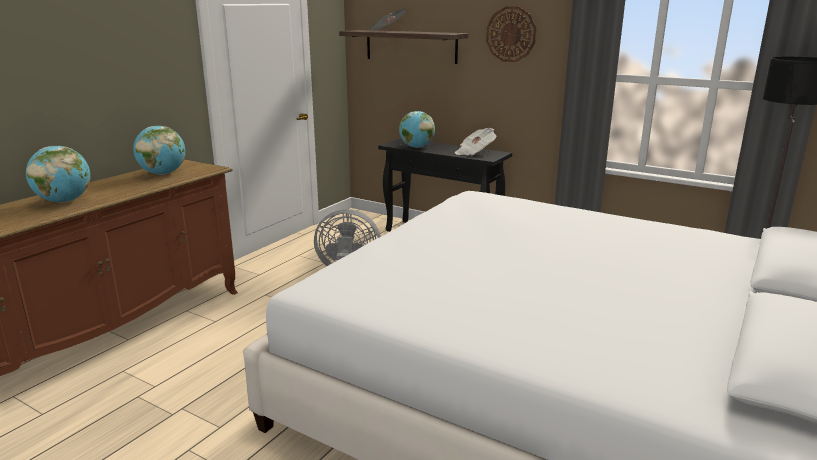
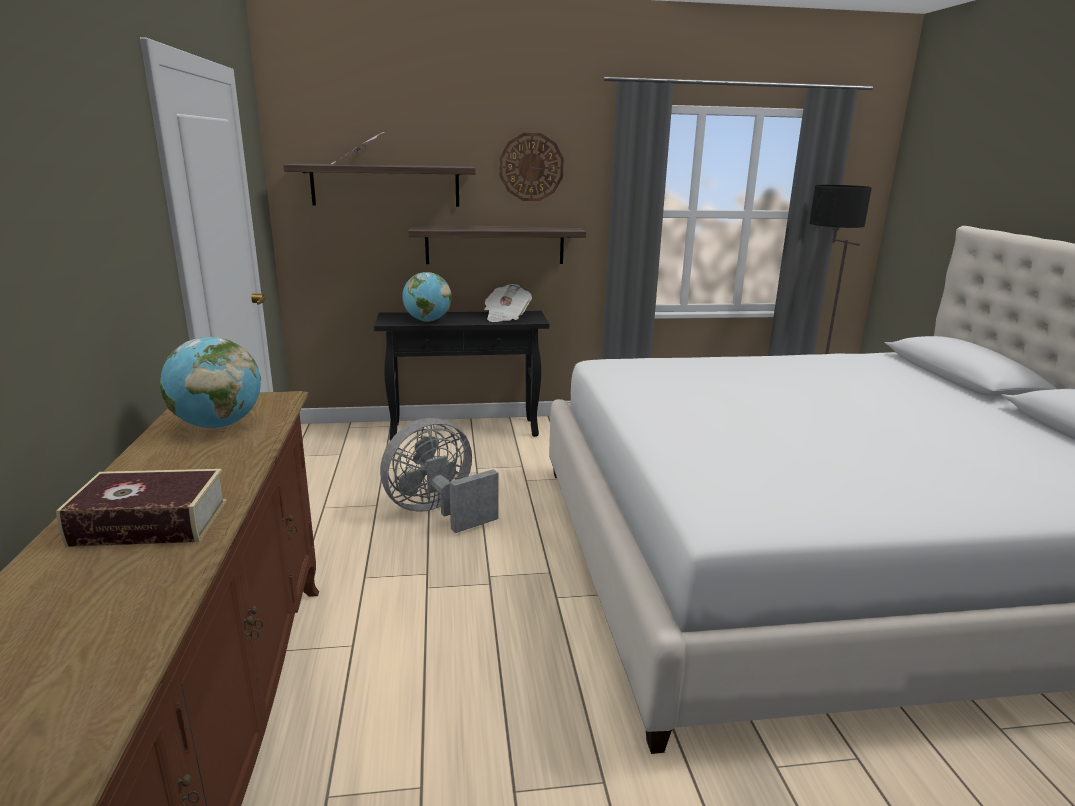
camera: 40 degrees left, 0 degrees up
(64, 201) = (150, 523): globe -> book
(481, 95) = (495, 245): none -> shelf

